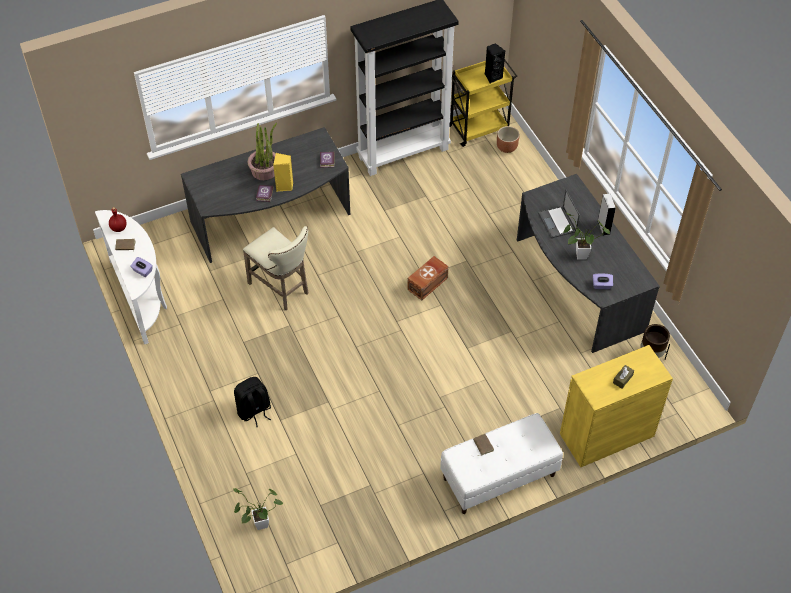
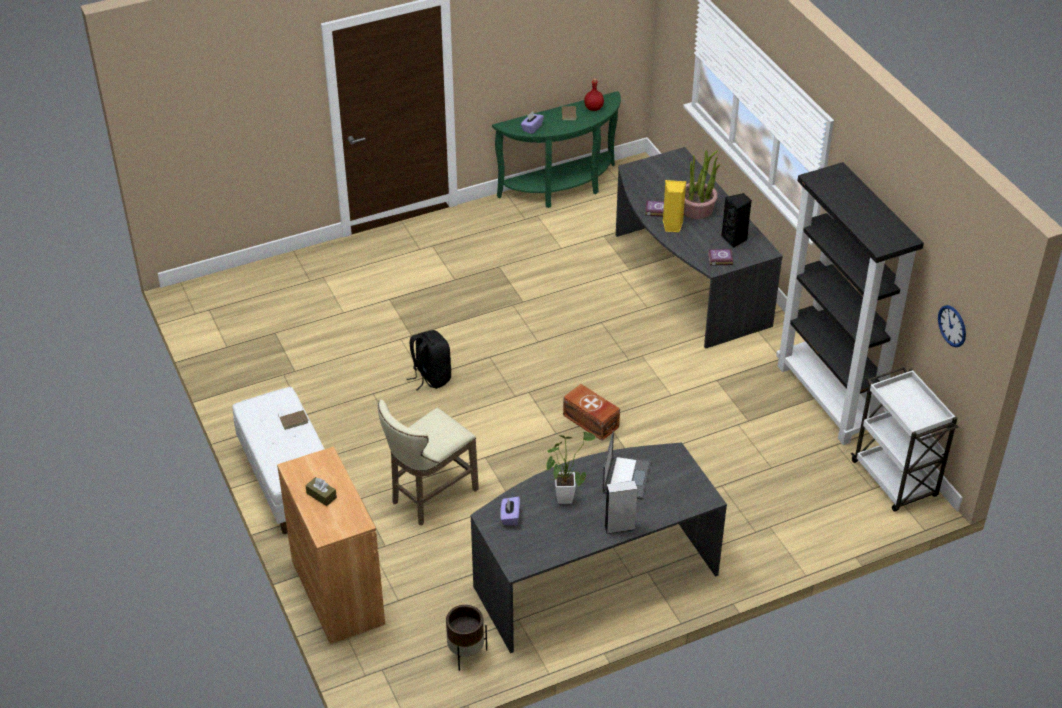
camera: 90 degrees right, 10 degrees down
(142, 297) = (563, 189): white console table -> green console table
(254, 411) = (402, 279): black backpack -> black backpack (430, 377)
(258, 525) = (258, 288): potted plant -> none
(281, 289) = (577, 293): beige stool -> beige stool (429, 497)
(474, 18) = (952, 326): none -> wall clock
(479, 128) = (895, 480): yellow cart -> white cart
(492, 76) = (915, 415): black speaker -> black speaker (735, 239)
(507, 147) = (860, 511): brown planter -> none
(557, 222) = (626, 477): laptop -> laptop turned 120 degrees clockwise
(607, 435) = (337, 592): yellow cabinet -> brown cabinet

